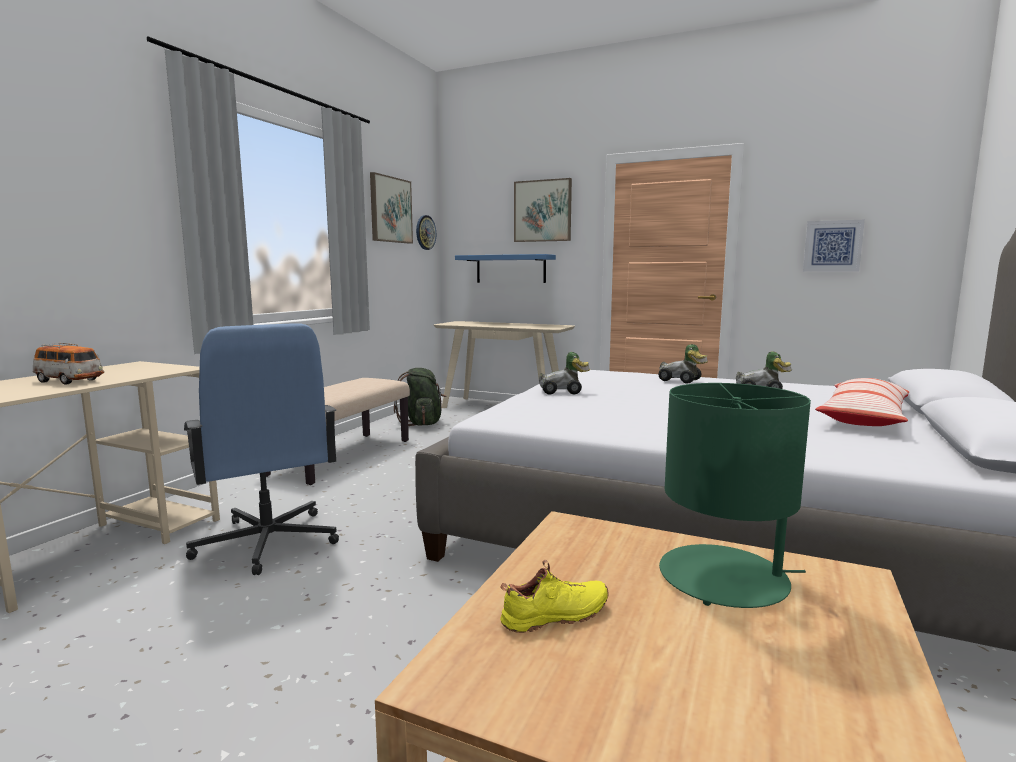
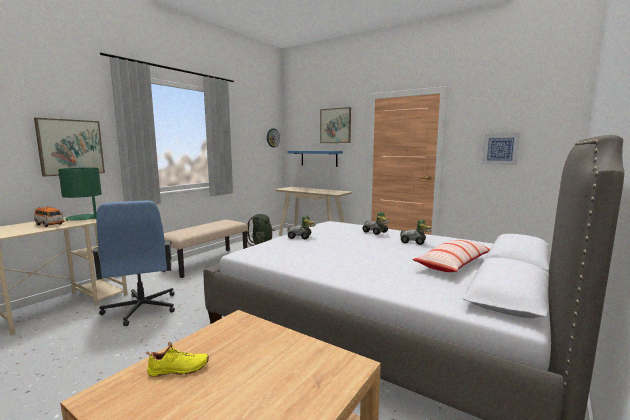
camera: 10 degrees right, 0 degrees up
(390, 210) = (249, 127): picture -> picture (71, 147)
(725, 578) = (283, 358): green table lamp -> green table lamp (85, 218)

